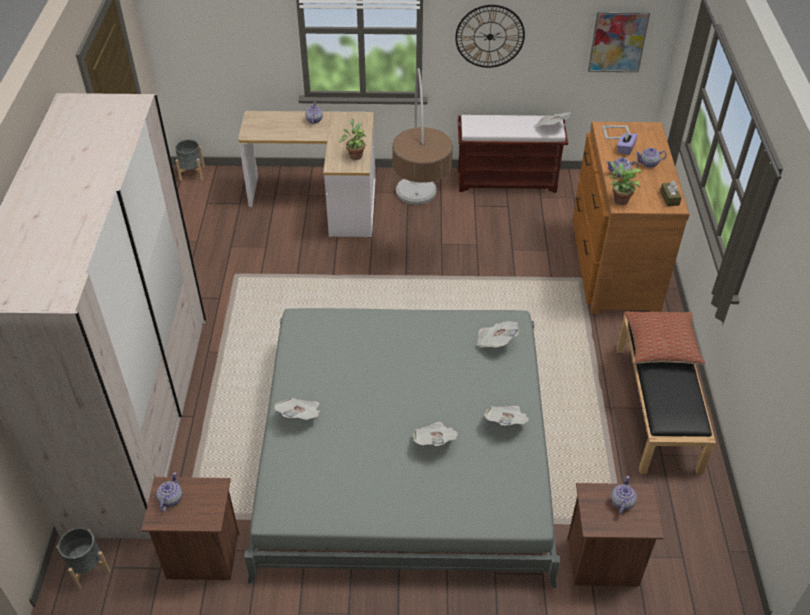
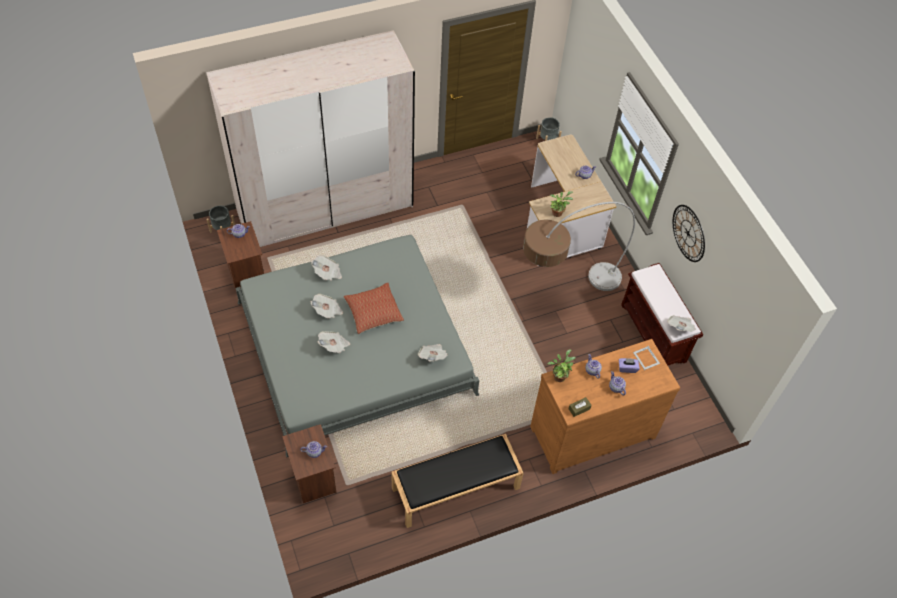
camera: 65 degrees right, 10 degrees up
(506, 422) = (365, 380): newspaper -> newspaper (327, 311)
(618, 41) = (743, 322): picture -> none
(661, 345) = (480, 461): pillow -> pillow (373, 312)

